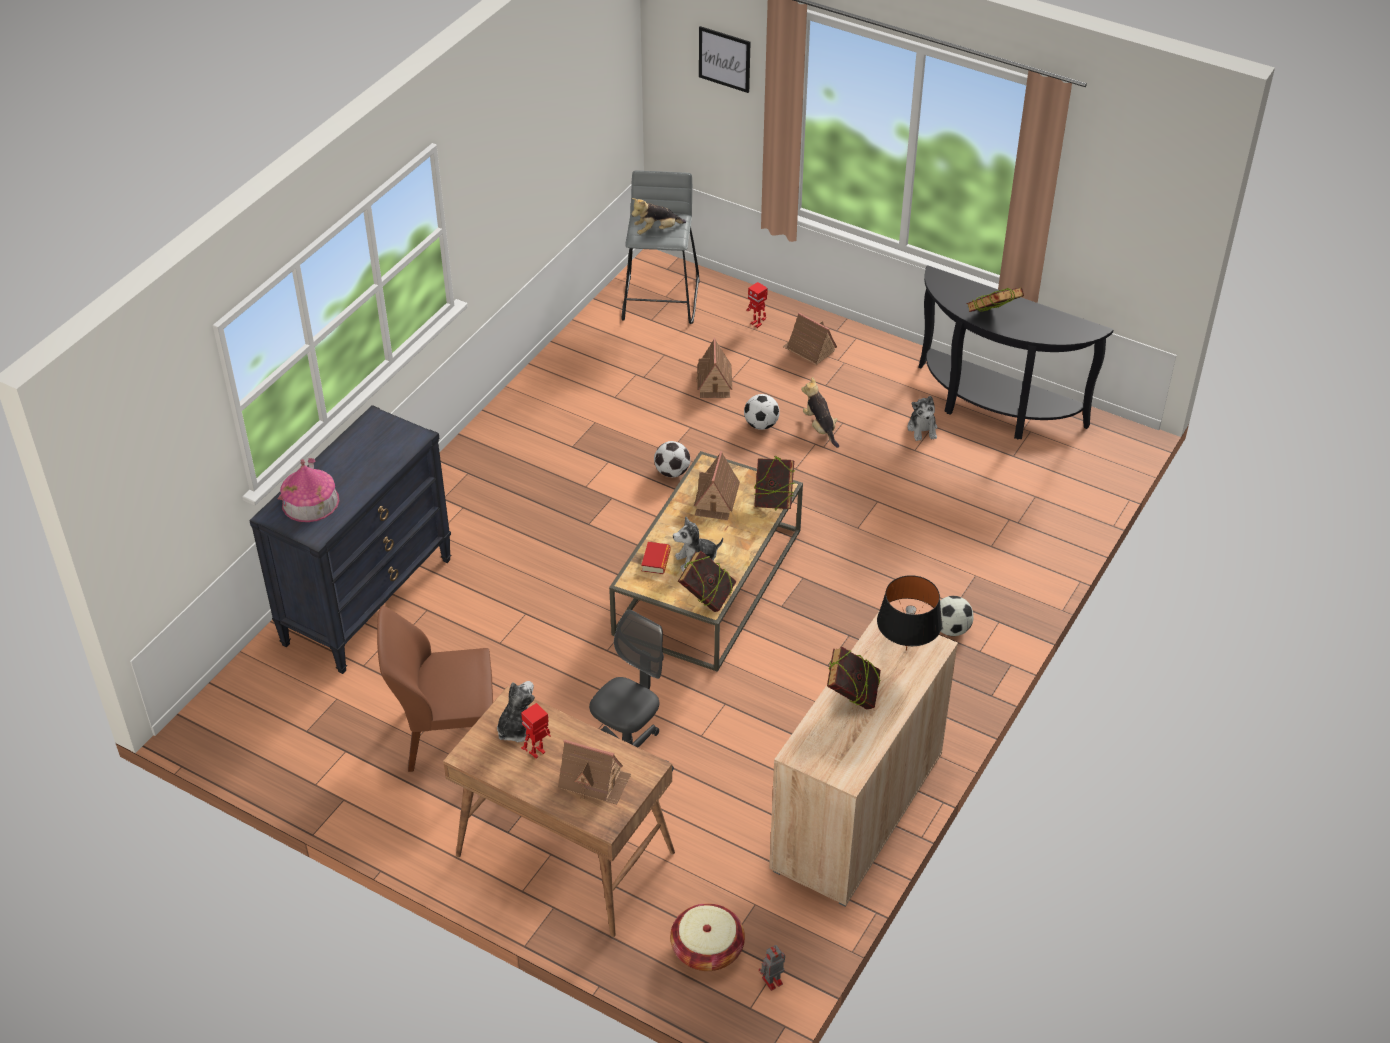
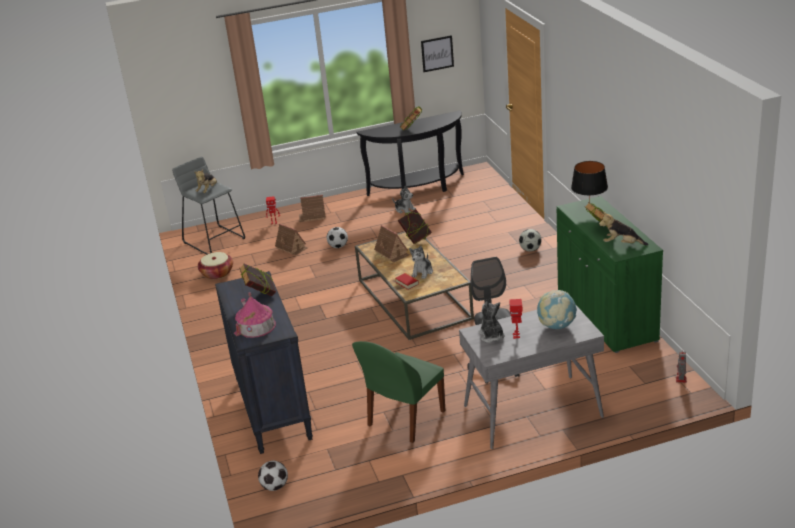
camera: 45 degrees left, 15 degrees down
(447, 736) = (405, 419): brown chair -> green chair
(564, 855) = (532, 412): brown desk -> grey desk
(594, 781) = (556, 326): toy house -> globe
(672, 472) = (329, 281): football -> football (275, 486)
(707, 598) = (451, 279): book -> book (260, 294)
(707, 949) = (642, 391): basket -> basket (217, 273)
(724, 59) = (199, 77): picture -> picture (437, 53)
(820, 428) = (364, 233): plush toy -> plush toy (622, 244)
(856, 811) = (606, 316): beige cabinet -> green cabinet

